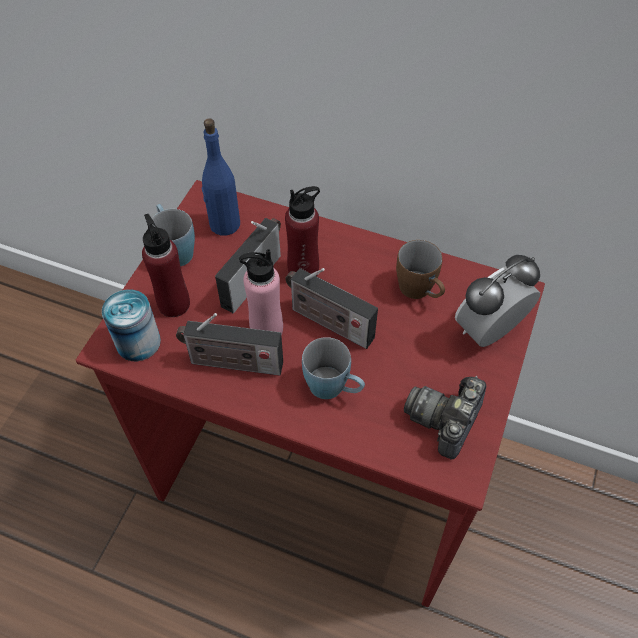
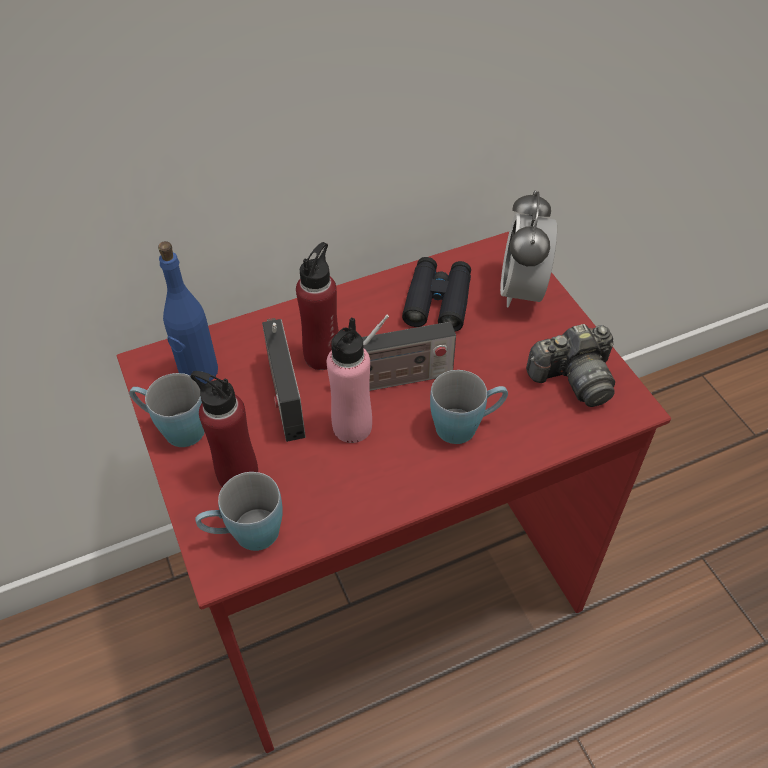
camera: 45 degrees left, 5 degrees down
(138, 342) = (245, 535): can -> blue mug
(232, 363) = (357, 478): radio -> none
(420, 292) = (438, 301): brown mug -> black binoculars
(445, 420) = (573, 379): camera -> camera turned 90 degrees counterclockwise

